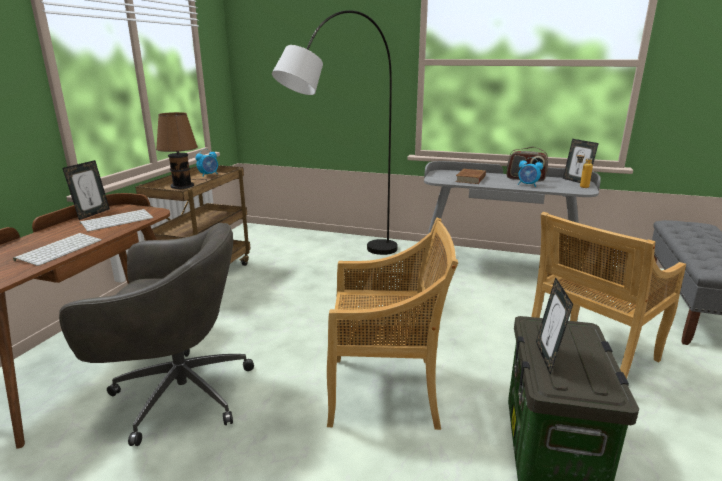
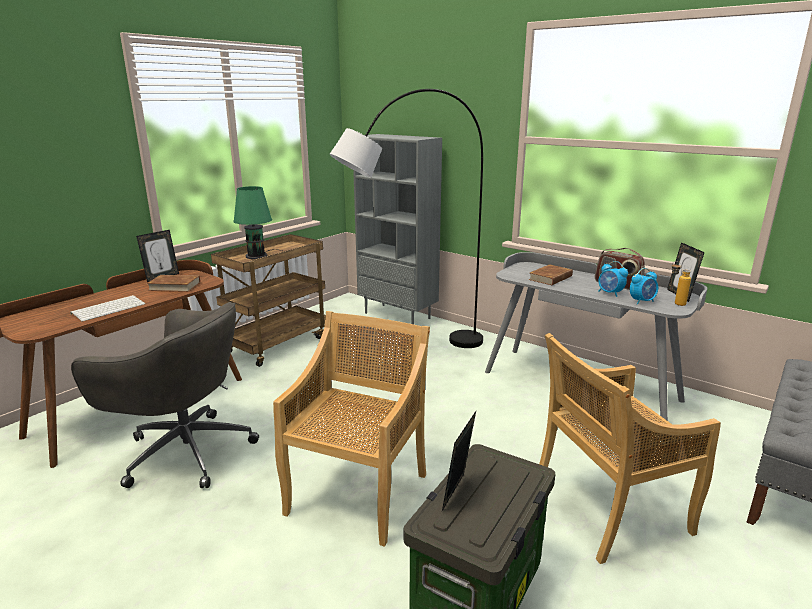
camera: 20 degrees right, 0 degrees up
(118, 220) = (174, 286): keyboard -> brown book
(184, 185) = (259, 256): brown table lamp -> green table lamp
(209, 175) = (291, 246): alarm clock -> alarm clock (642, 301)
(306, 236) = (398, 315): none -> grey bookcase
(385, 391) = (358, 492): beige chair -> beige chair turned 90 degrees counterclockwise

